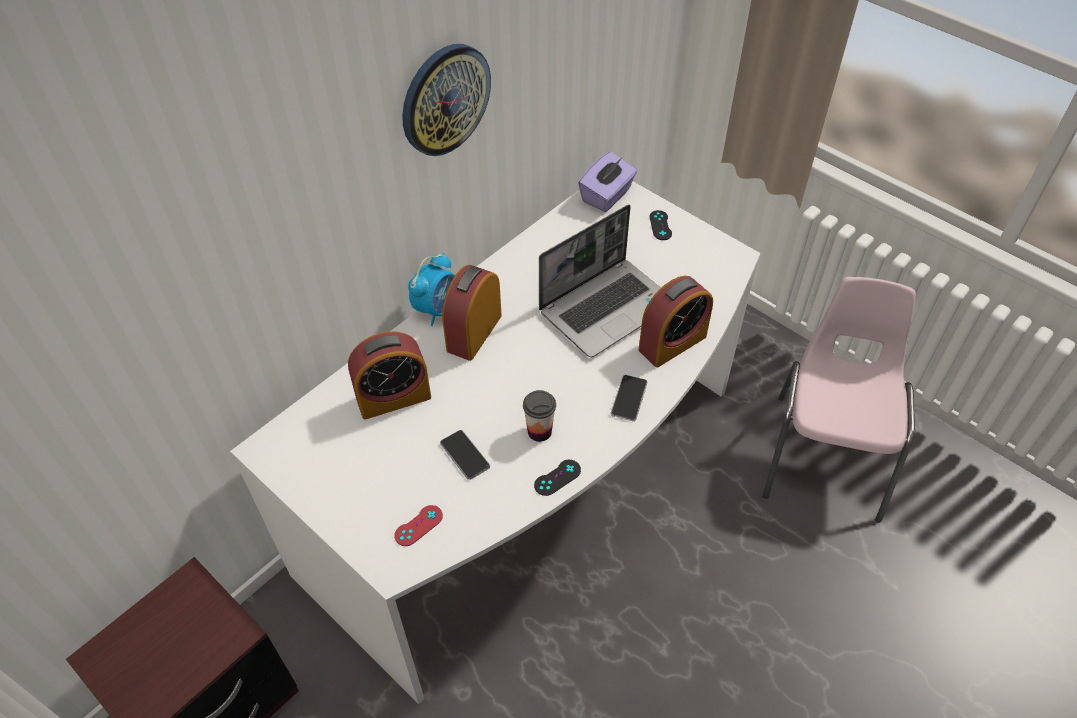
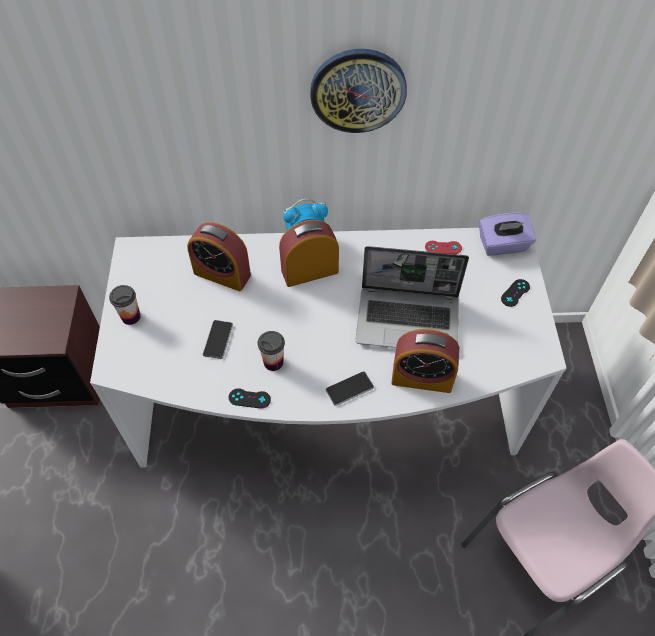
camera: 45 degrees right, 5 degrees up
(349, 507) = (131, 317): none -> cup
(418, 525) = (149, 358): red game controller -> red game controller (443, 247)

